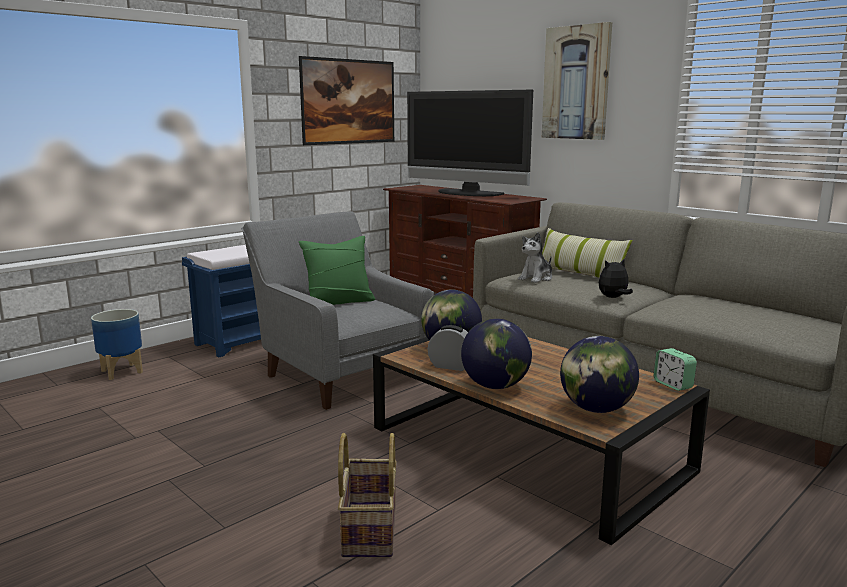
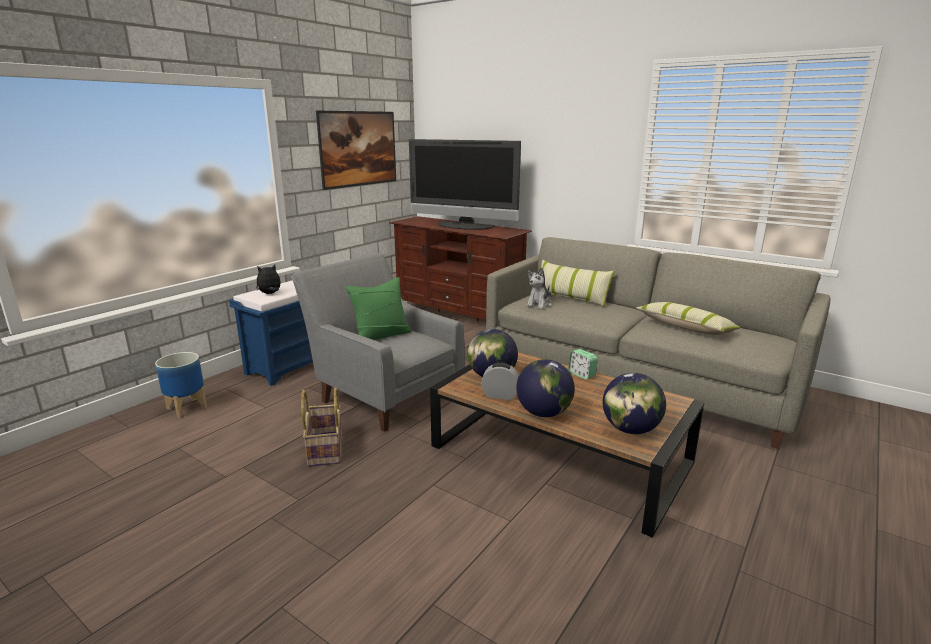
camera: 10 degrees left, 5 degrees up
(368, 529) = (461, 546): basket -> basket (324, 449)
(576, 83) = (556, 135): picture -> none
(613, 298) = (607, 321): plush toy -> plush toy (270, 294)
(673, 385) = (676, 400): alarm clock -> alarm clock (581, 375)
(711, 308) = (685, 328): none -> pillow

